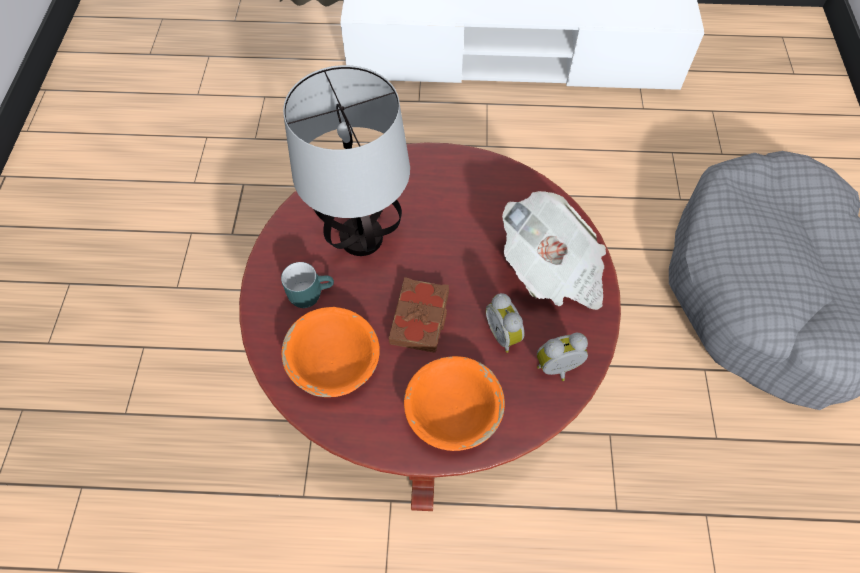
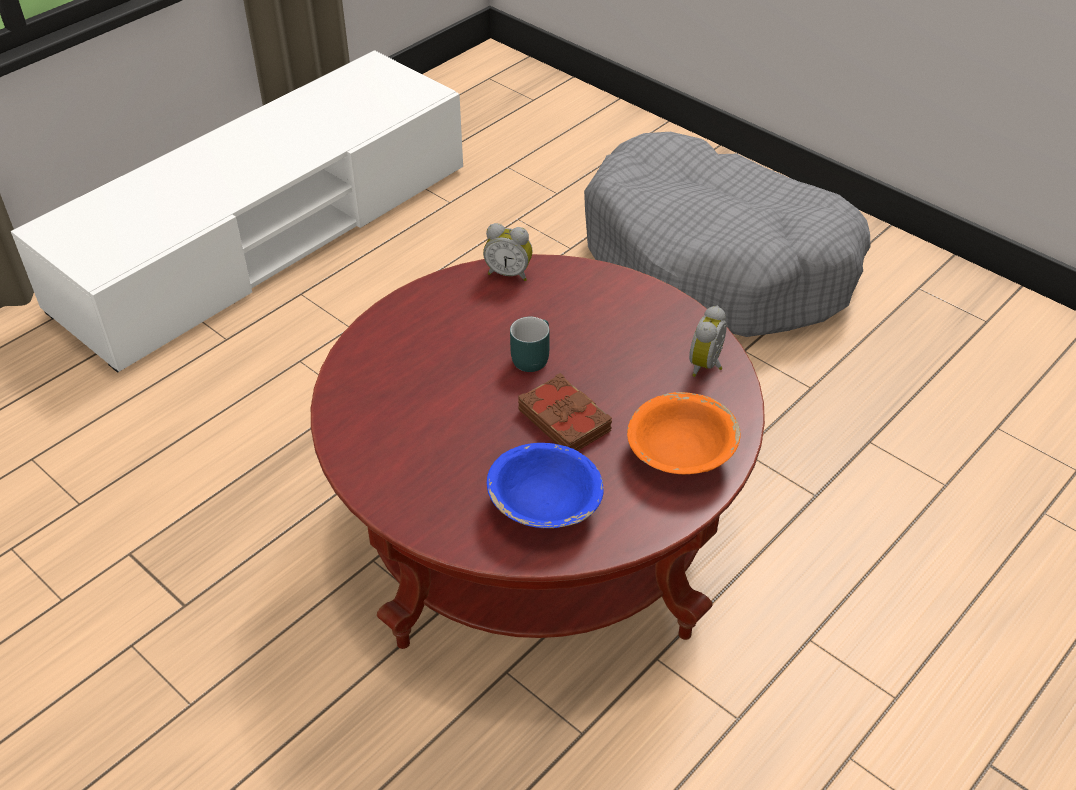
camera: 50 degrees left, 15 degrees down
(310, 292) = (448, 480): turquoise mug -> turquoise mug (530, 356)
(334, 361) = (545, 505): orange bowl -> blue bowl
(363, 238) = (431, 407): table lamp -> none
(504, 334) = (640, 376): alarm clock -> alarm clock (509, 273)
(553, 270) = (611, 310): newspaper -> none

